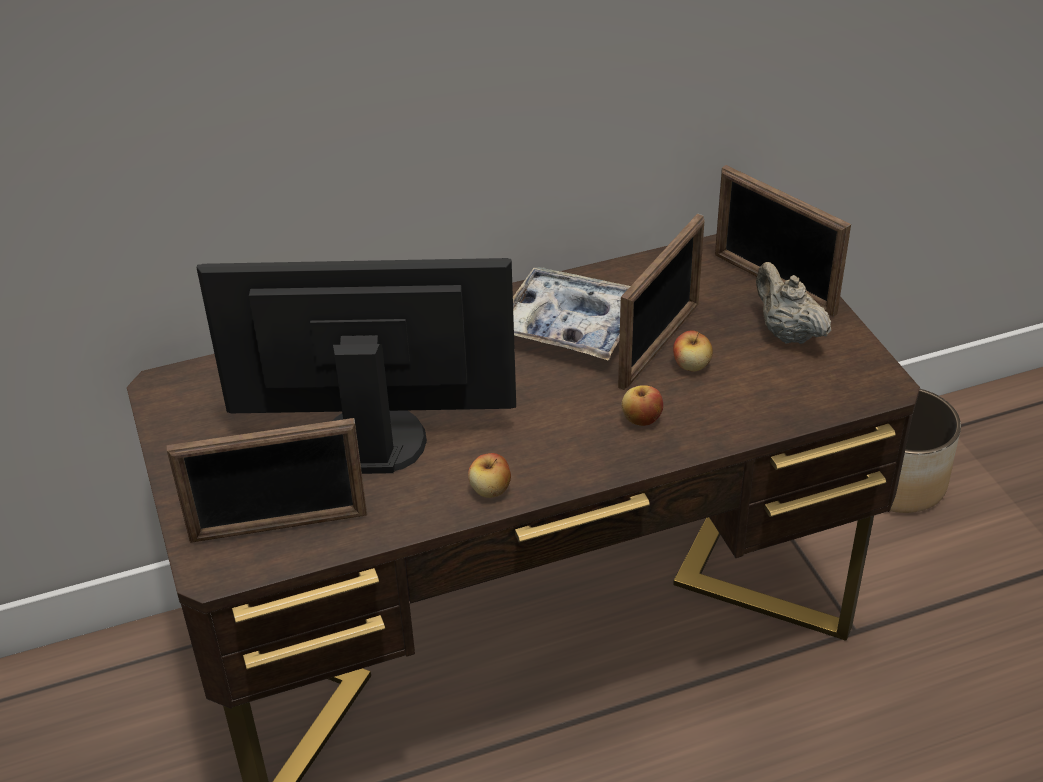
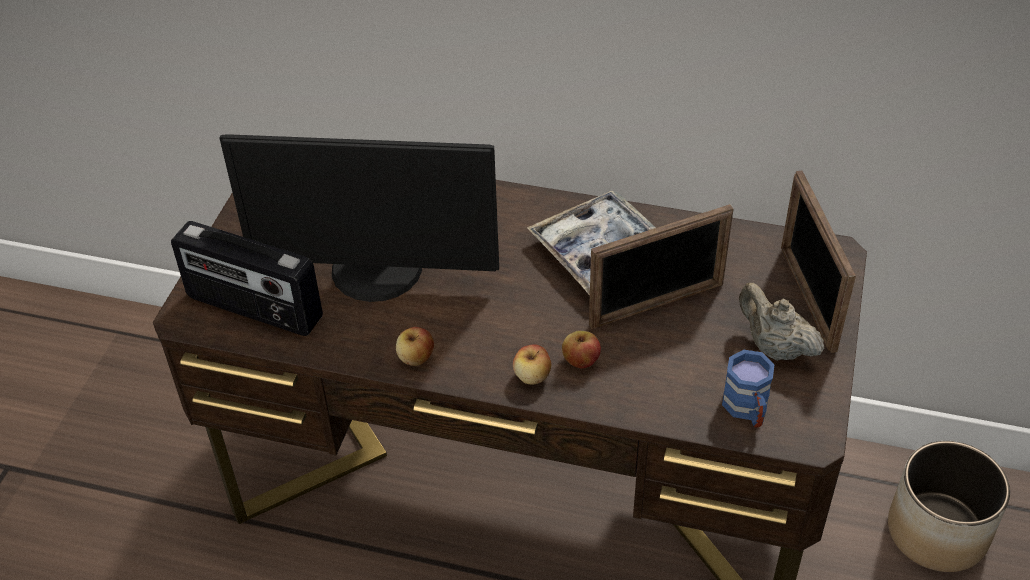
camera: 35 degrees right, 5 degrees up
(279, 527) = (253, 309): picture frame -> radio
(373, 437) = (376, 273): monitor -> monitor turned 150 degrees clockwise
(691, 365) = (665, 335): apple -> apple (532, 376)
(787, 333) = (774, 347): beige teapot -> beige teapot turned 45 degrees counterclockwise
(815, 390) = (748, 410): none -> blue mug

